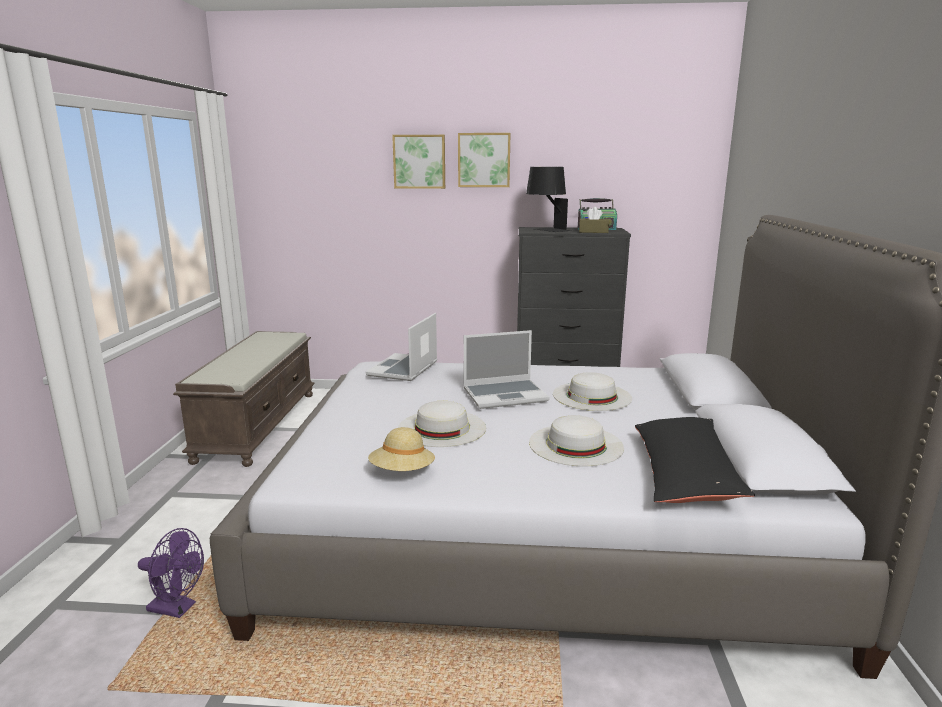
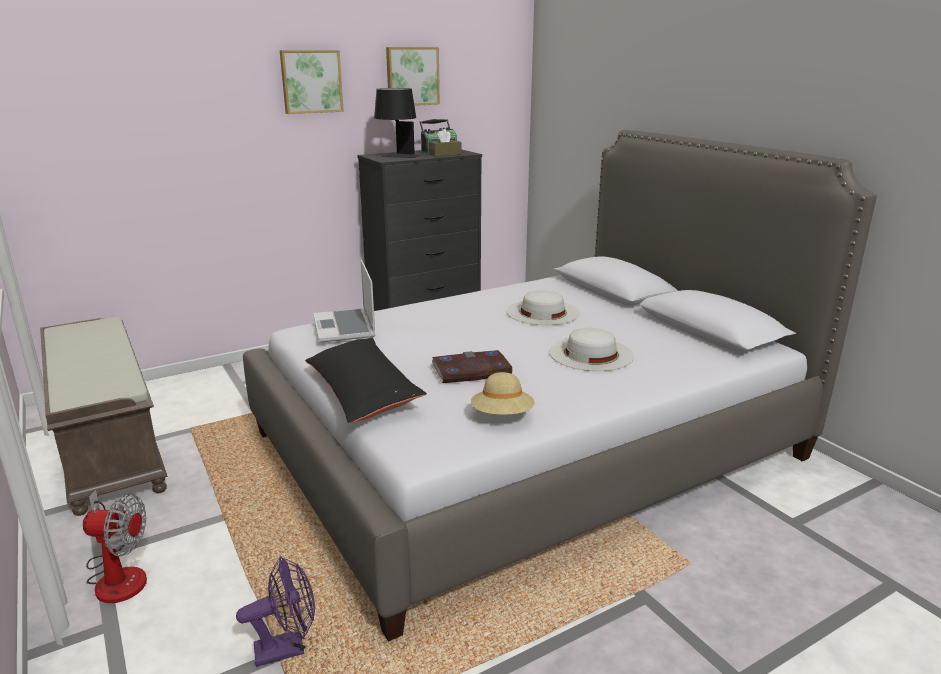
camera: 35 degrees left, 5 degrees up
(162, 511) = (118, 575): none -> fan
(419, 161) = (236, 85): picture -> picture (412, 76)
(442, 428) = (471, 371): white hat -> book
(505, 395) = (478, 328): laptop -> none
(684, 474) = (686, 353): black pillow -> black pillow (362, 392)

